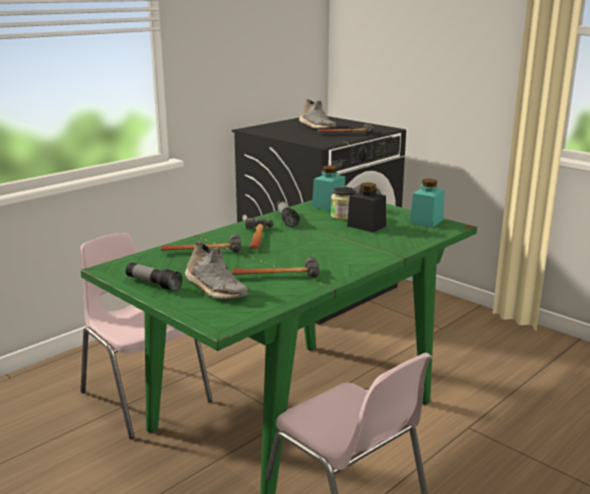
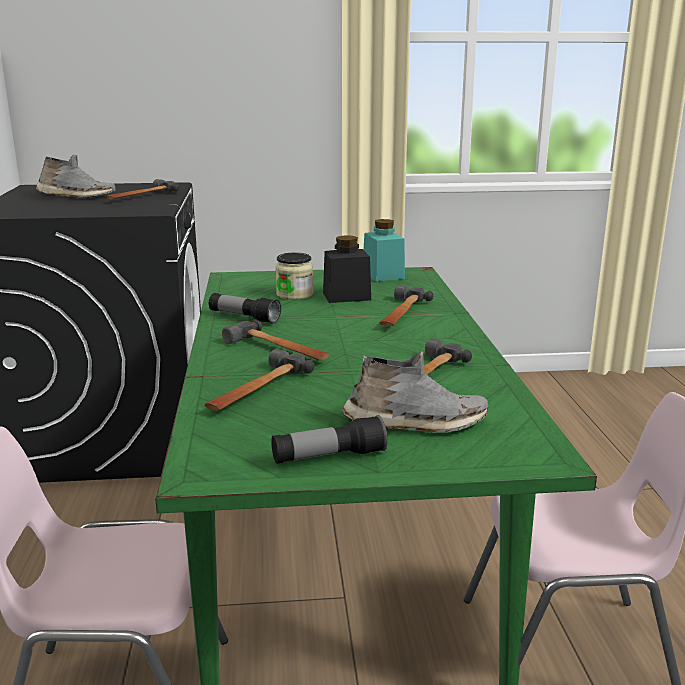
camera: 50 degrees left, 0 degrees up
(329, 205) = (245, 289): turquoise jar -> none
(364, 245) = (401, 314): none -> hammer

